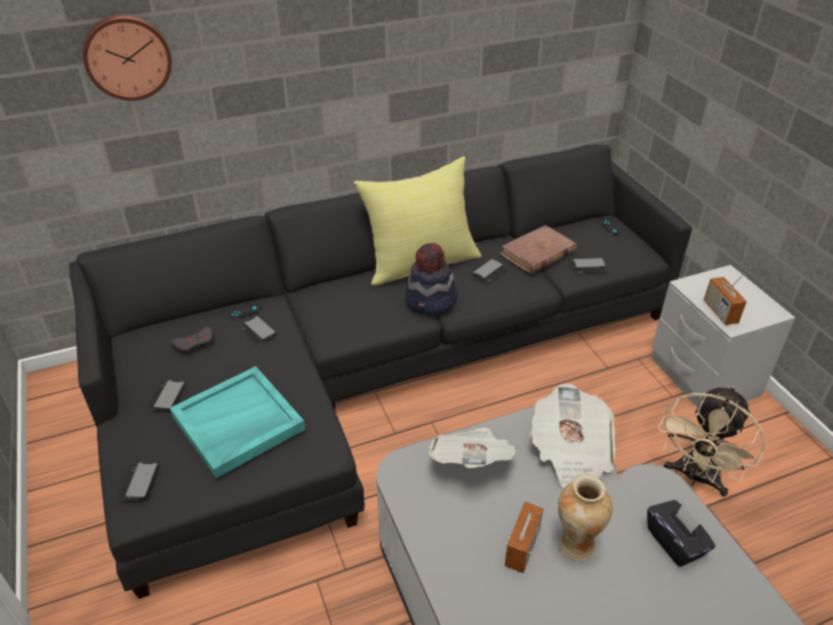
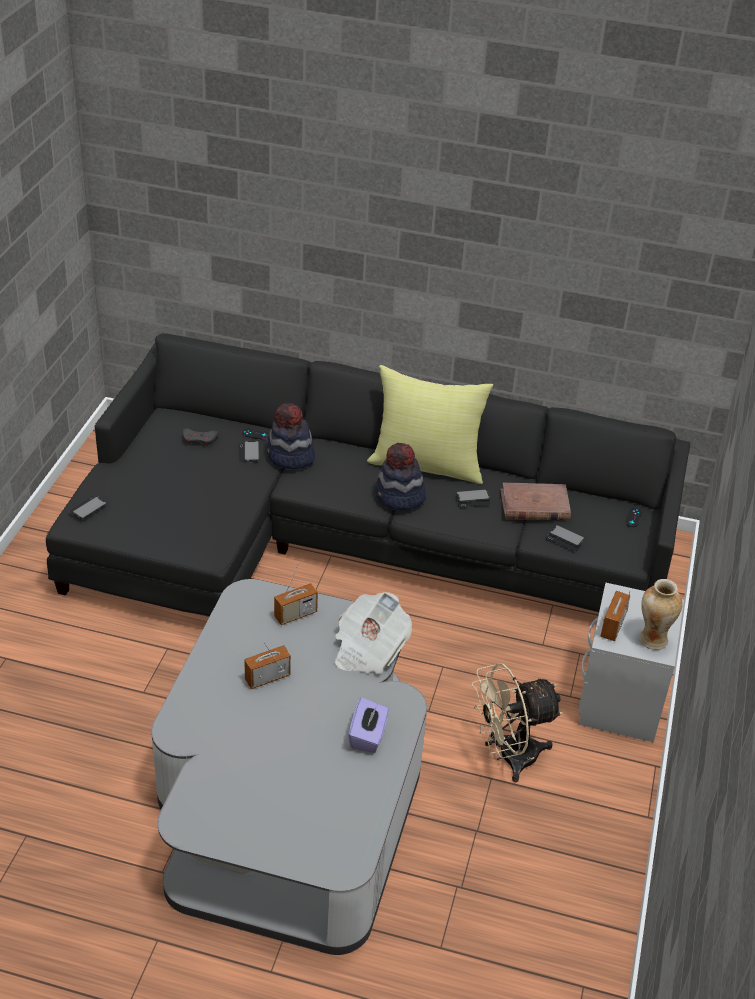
camera: 35 degrees right, 0 degrees up
(127, 57) = (242, 200): wall clock -> none
(166, 396) = (149, 465): phone -> none
(237, 424) = (174, 507): turquoise tray -> none
(299, 315) = (290, 457): none -> hat
(471, 462) = (295, 615): newspaper -> radio
(575, 546) = (301, 697): vase -> vase (652, 640)
(675, 542) = (368, 736): black tissue box -> purple tissue box

